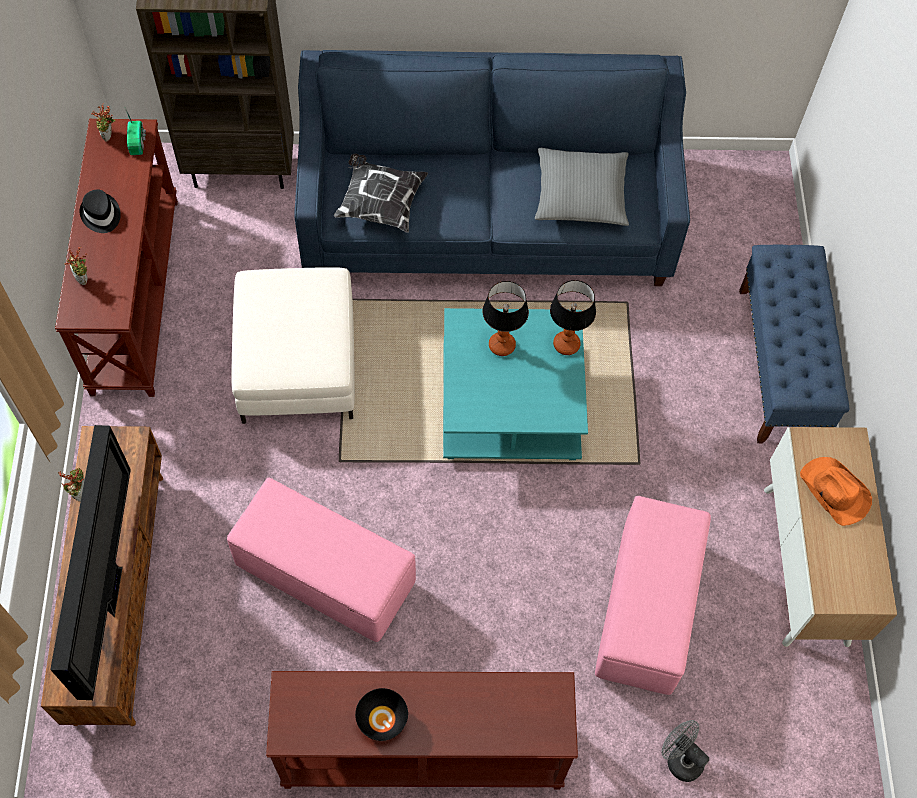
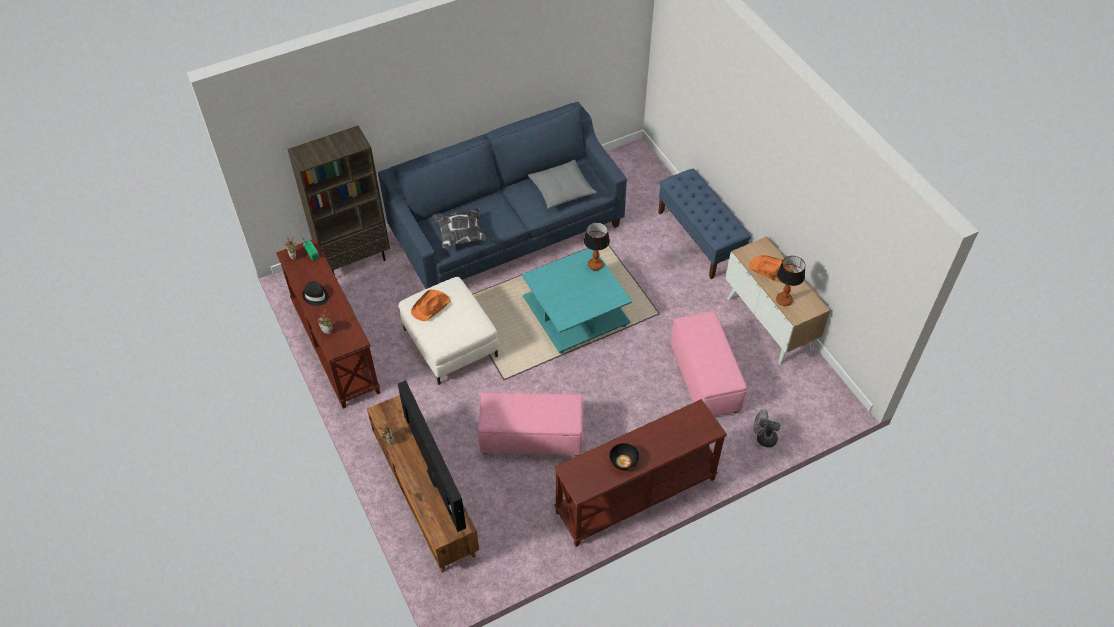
camera: 25 degrees left, 10 degrees down
(275, 301) = (431, 306): none -> orange hat
(501, 346) = (563, 279): table lamp -> table lamp (784, 300)

